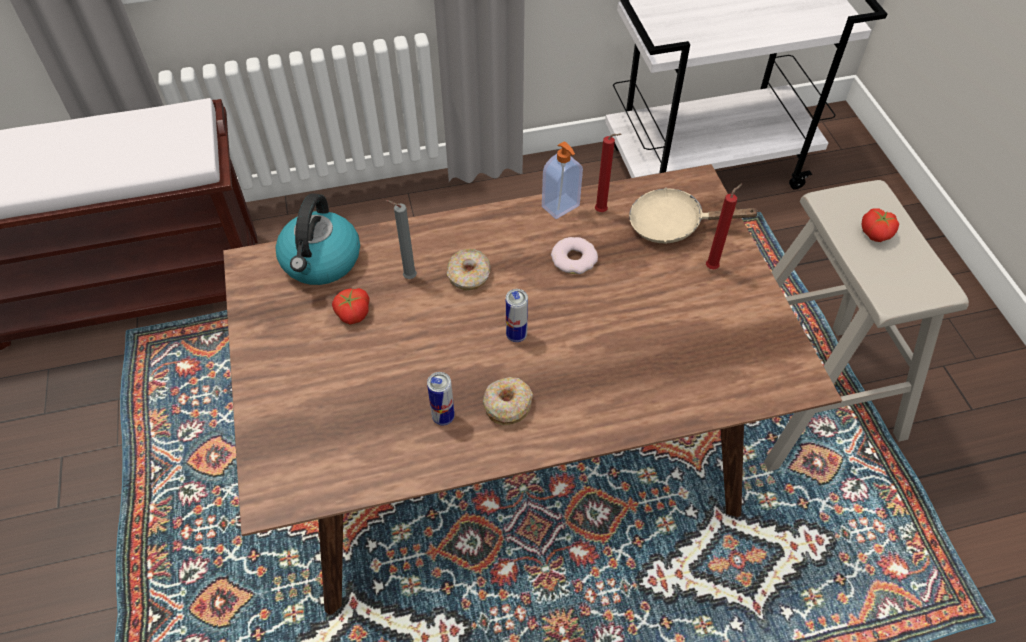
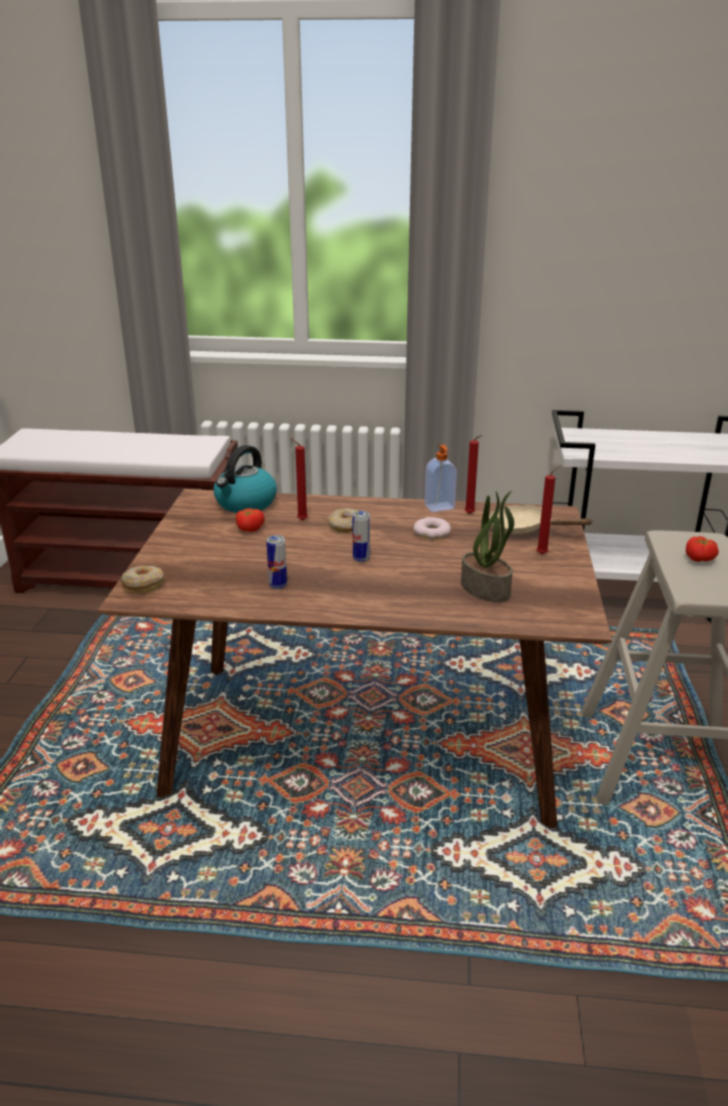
camera: 20 degrees right, 25 degrees down
(407, 277) = (300, 520): grey candle -> red candle
(507, 405) = (329, 589): donut -> donut (143, 585)
(680, 350) = (486, 589): none -> potted plant

